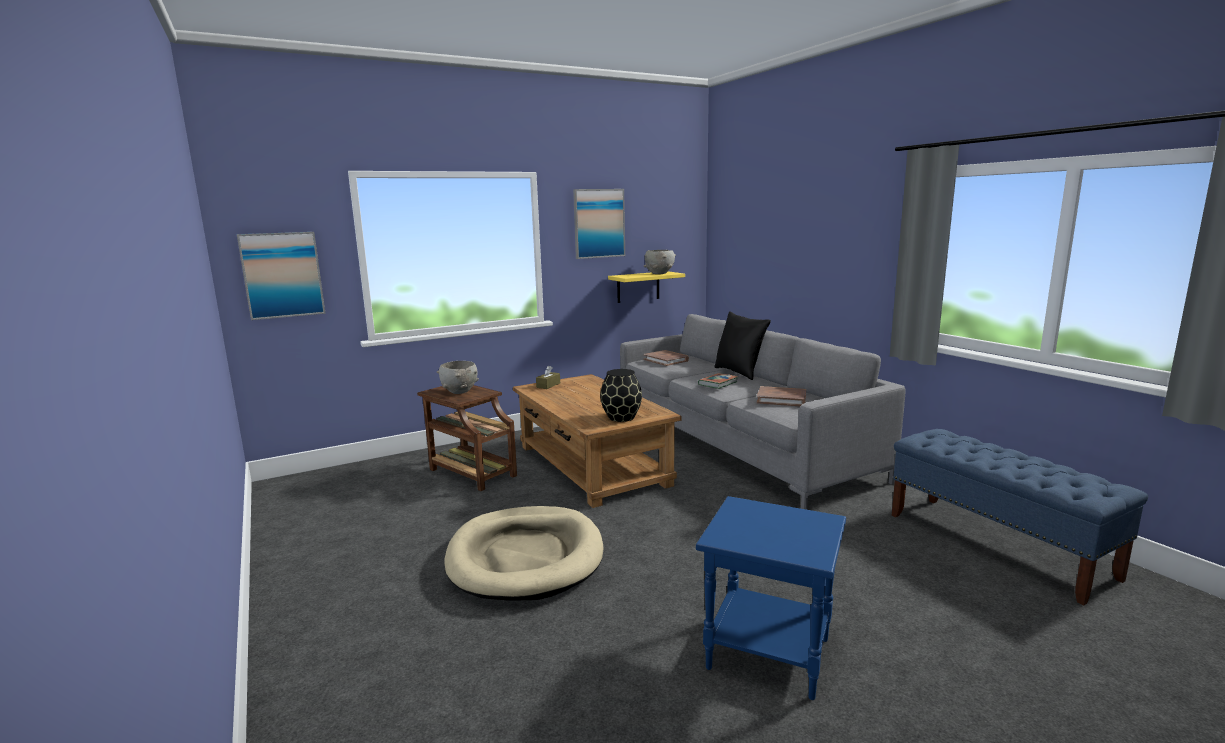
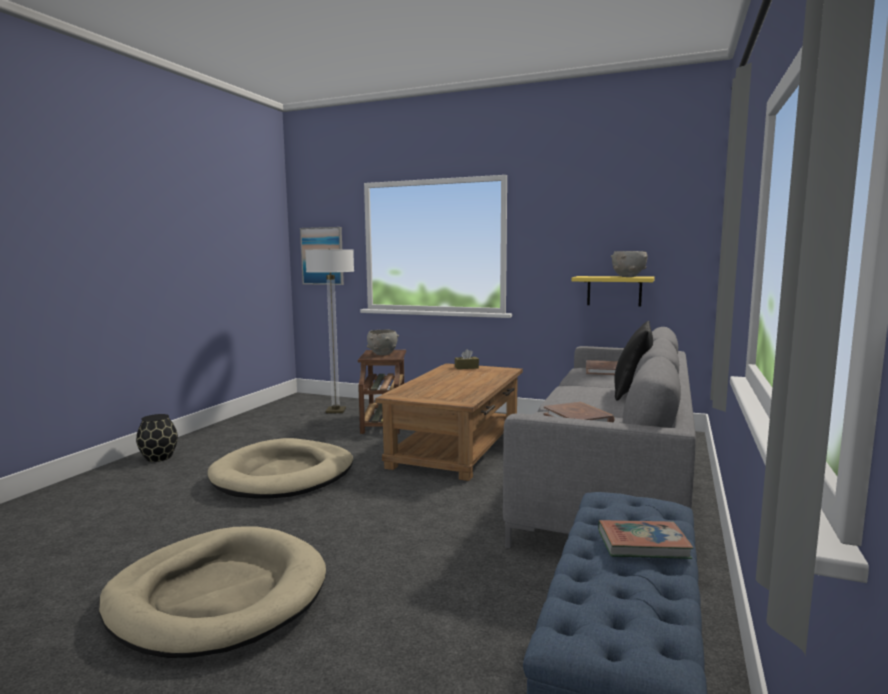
camera: 50 degrees right, 5 degrees down
(380, 482) = (335, 411): none -> floor lamp
(599, 223) = (569, 222): picture -> none
(621, 417) = (431, 396): black vase -> black vase (159, 457)
(718, 383) = (574, 394): book -> book (642, 544)
(766, 655) = (218, 596): blue side table -> beige dog bed

